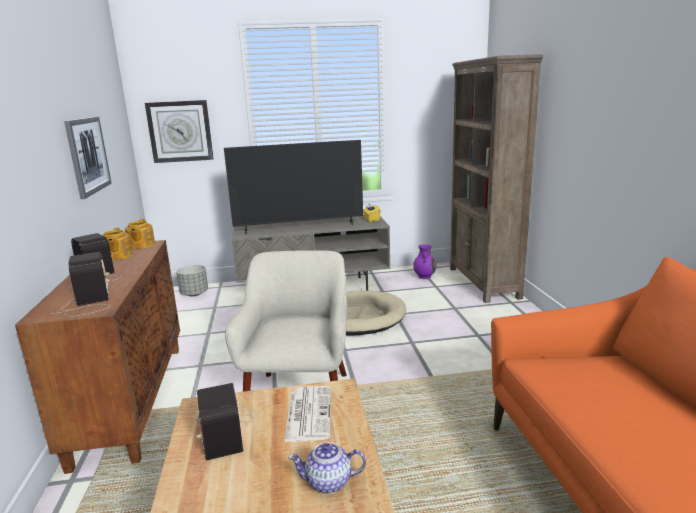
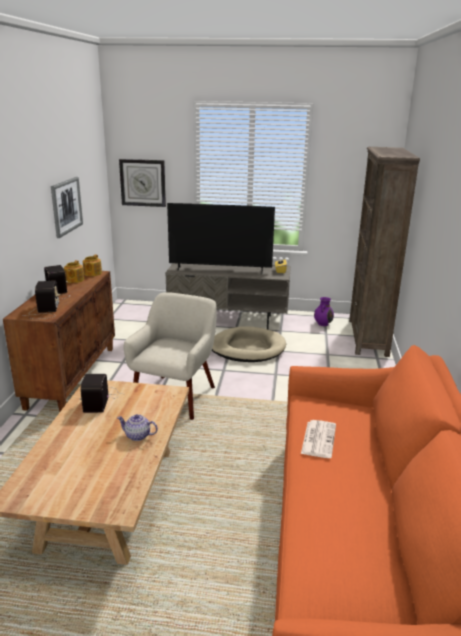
camera: 15 degrees right, 5 degrees up
(194, 294) = (140, 308): grey planter -> none
(308, 413) = (149, 400): newspaper -> newspaper (318, 439)

